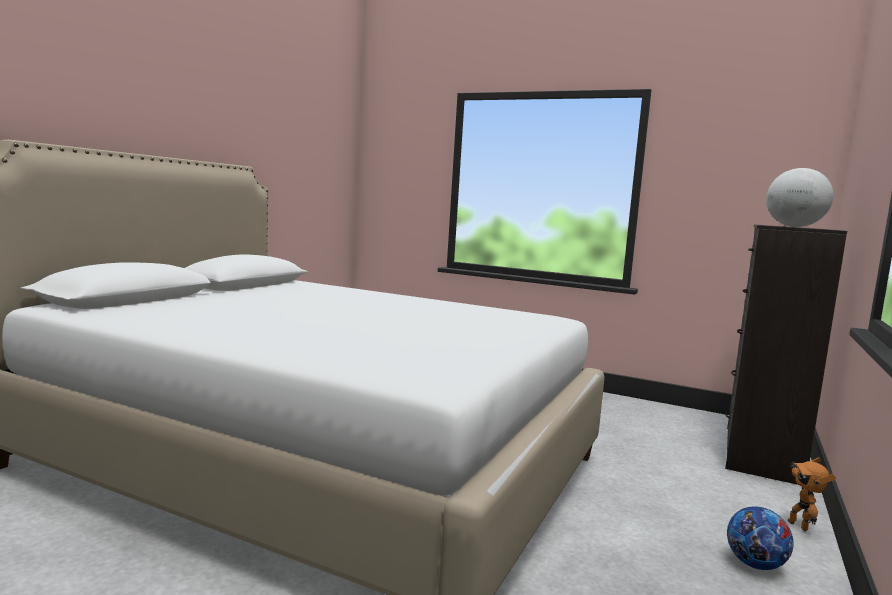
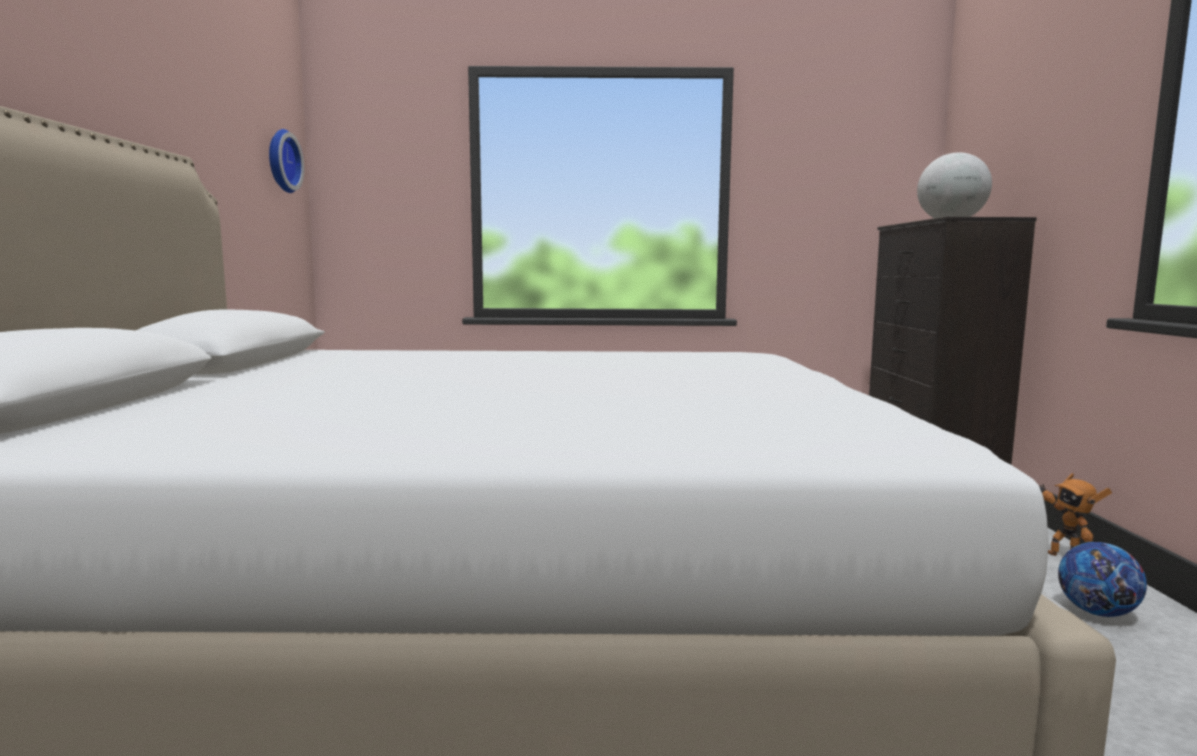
camera: 25 degrees left, 0 degrees up
(333, 159) = (281, 161): none -> wall clock

